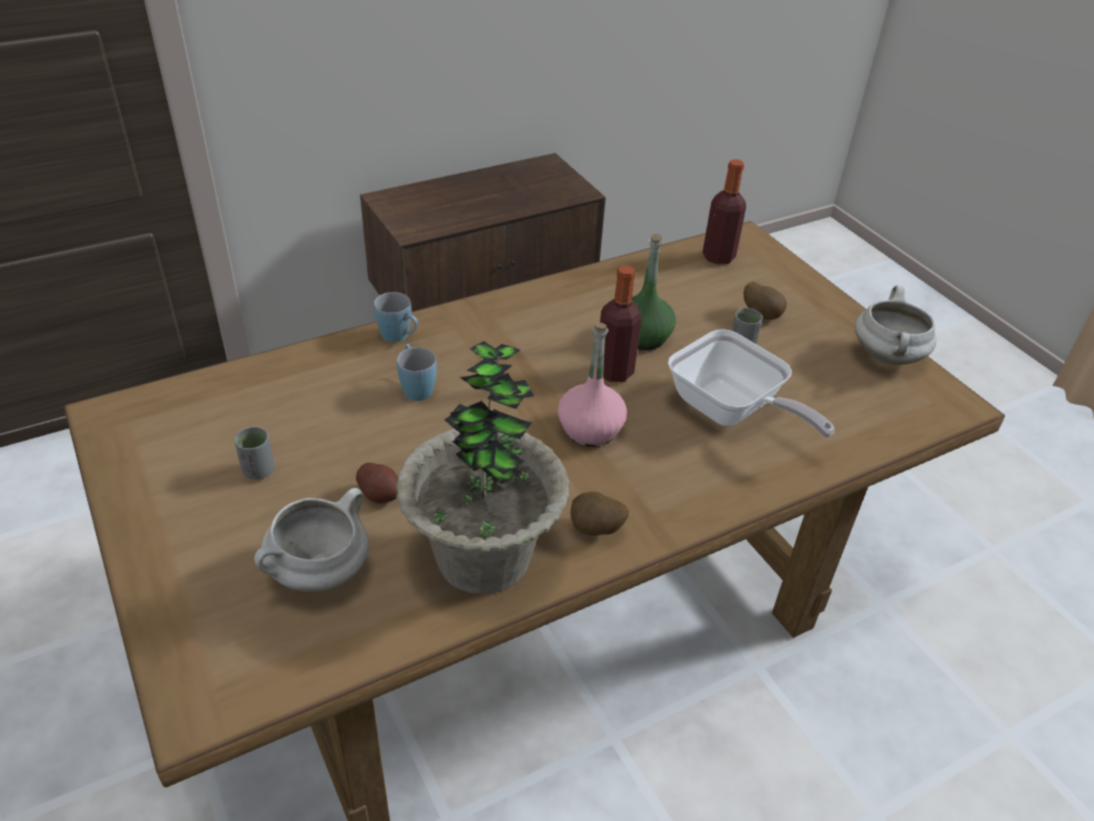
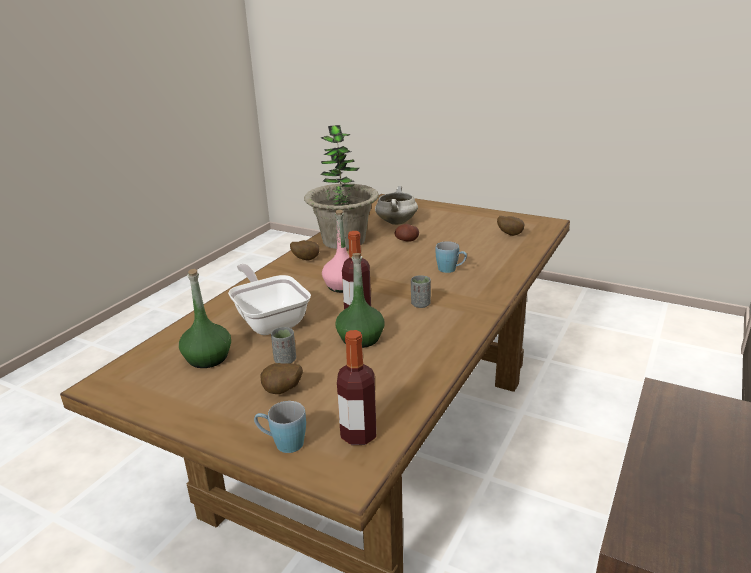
camera: 150 degrees right, 15 degrees down
(214, 418) = (510, 234): none -> potato
(258, 471) = (462, 230): grey cup -> grey cup (420, 304)
(400, 337) = (496, 283): blue mug -> blue mug (282, 443)
(731, 412) = (270, 320): frying pan -> frying pan turned 45 degrees clockwise
(828, 387) = (208, 358): none -> green bottle
(888, 357) = (160, 399): white cooking pot -> none

